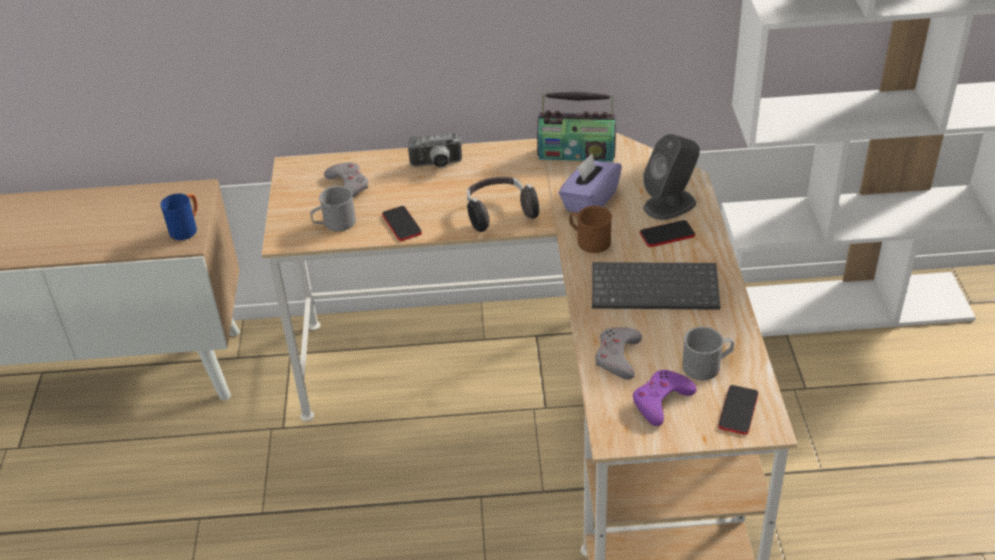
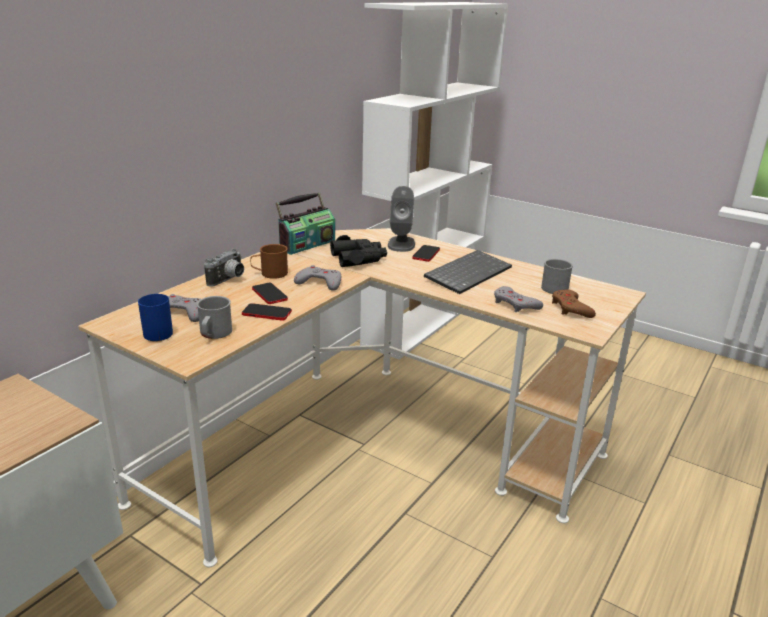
camera: 55 degrees left, 15 degrees down
(187, 229) = (48, 414): blue mug -> blue mug (157, 332)
(499, 213) = (319, 282): headphones -> grey game controller
(589, 201) = (359, 258): purple tissue box -> black binoculars
(589, 240) = (395, 271): brown mug -> brown mug (270, 274)
(661, 401) = (571, 308): purple game controller -> brown game controller
(738, 410) = (603, 294): phone -> phone (269, 294)

